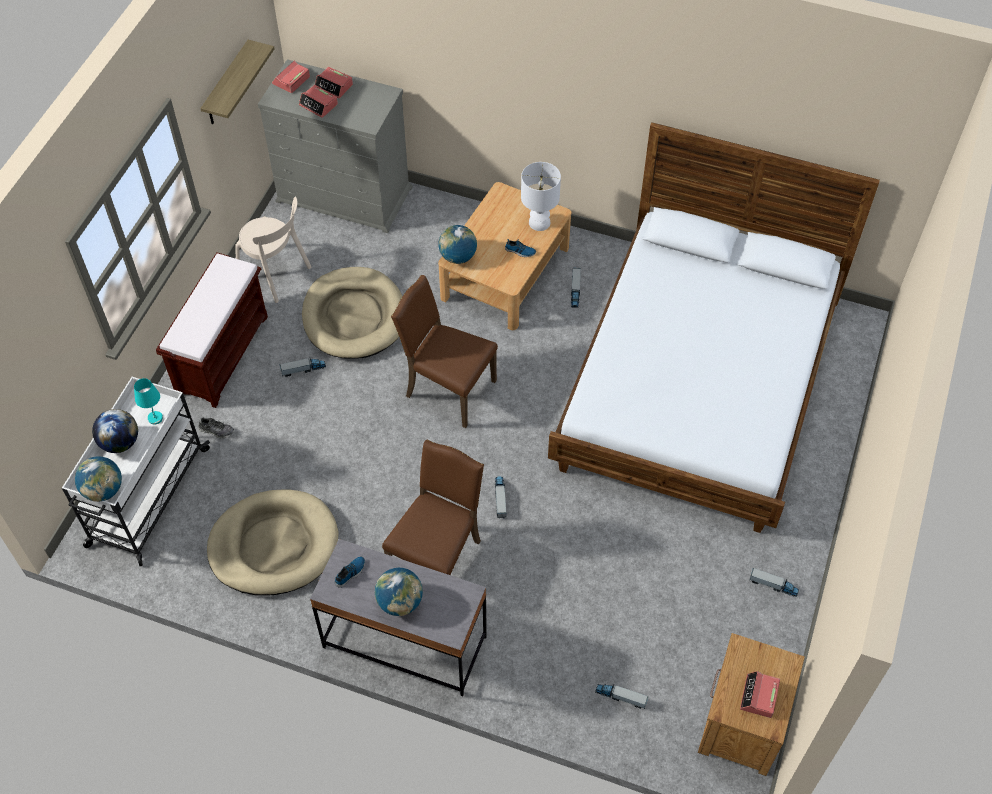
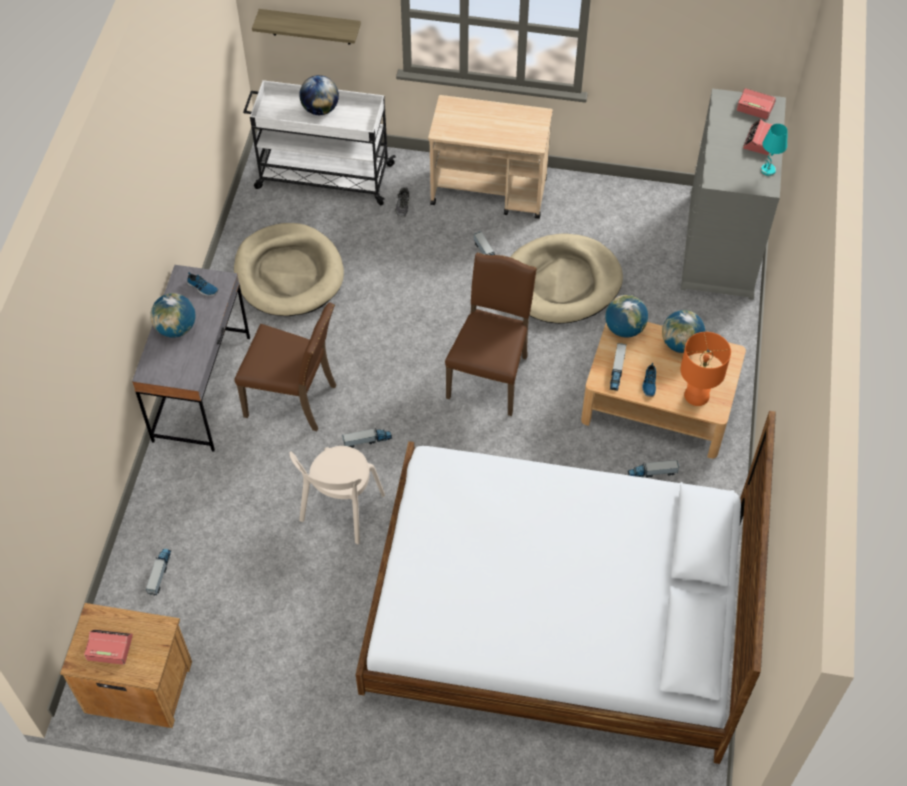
camera: 80 degrees right, 0 degrees up
(103, 490) = (271, 111): globe -> globe (680, 344)
(155, 418) = (350, 126): turquoise table lamp -> turquoise table lamp (768, 170)
(222, 354) = (490, 192): brown bench -> beige cart
(227, 85) = (684, 37): shelf -> shelf (310, 27)
(276, 275) = (596, 211): beige chair -> beige chair (340, 511)
(319, 105) = (728, 134): alarm clock -> none
(538, 223) = (696, 395): white table lamp -> orange table lamp
(773, 585) = (300, 708): toy truck -> toy truck (617, 371)

